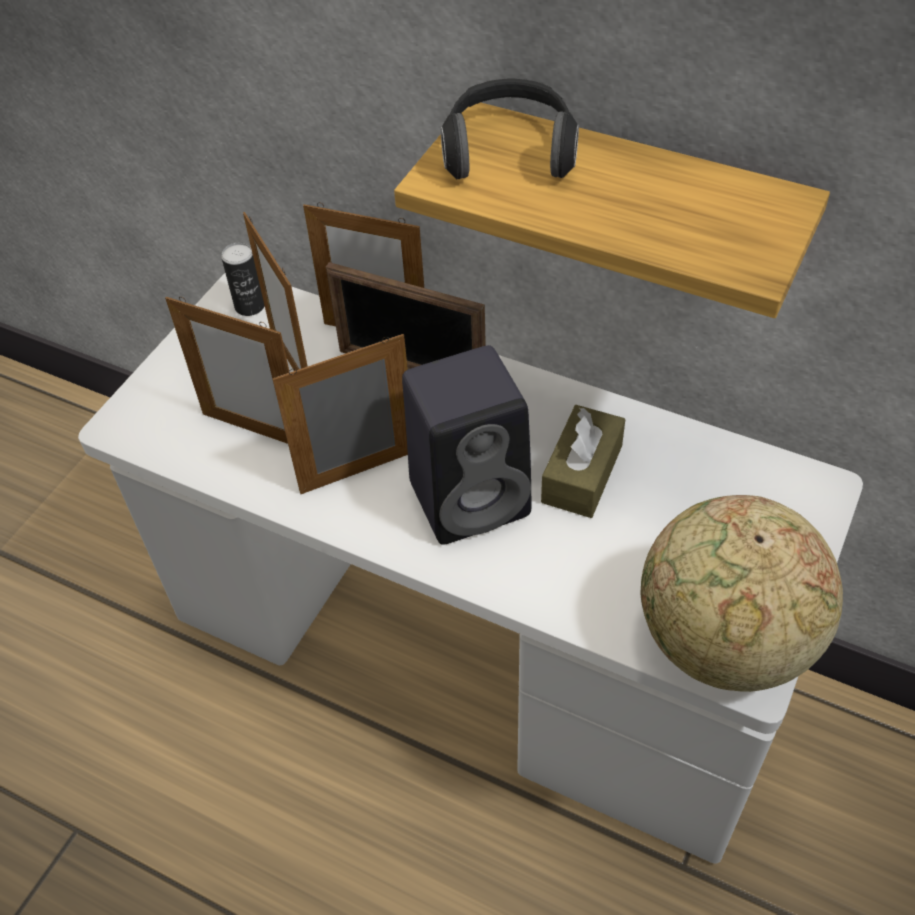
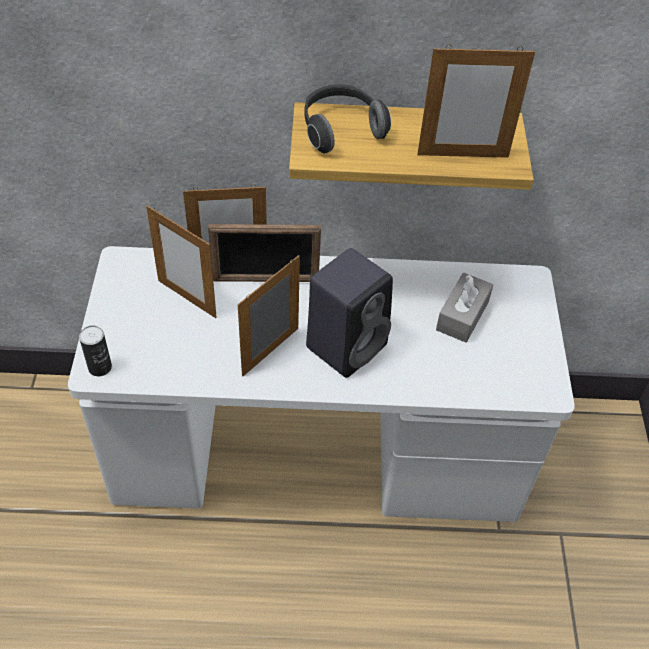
camera: 30 degrees left, 0 degrees up
(250, 306) = (134, 268): can -> can (100, 367)
(254, 431) = (188, 347): picture frame -> picture frame (462, 155)
(582, 474) = (401, 311): brown tissue box -> none
(674, 509) = (462, 315): none -> grey tissue box
(723, 641) = (525, 378): globe -> none

